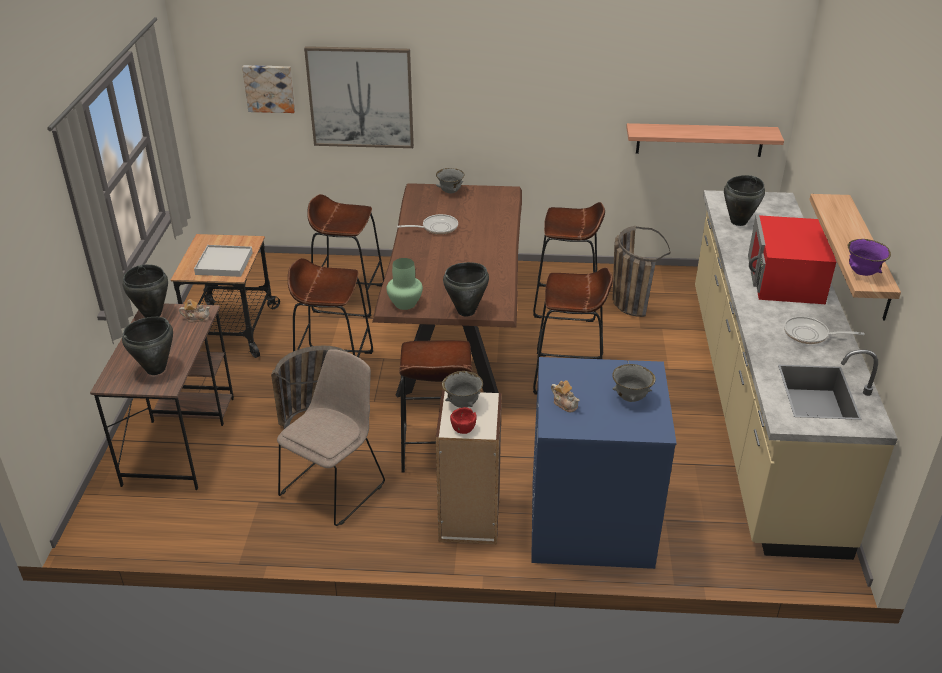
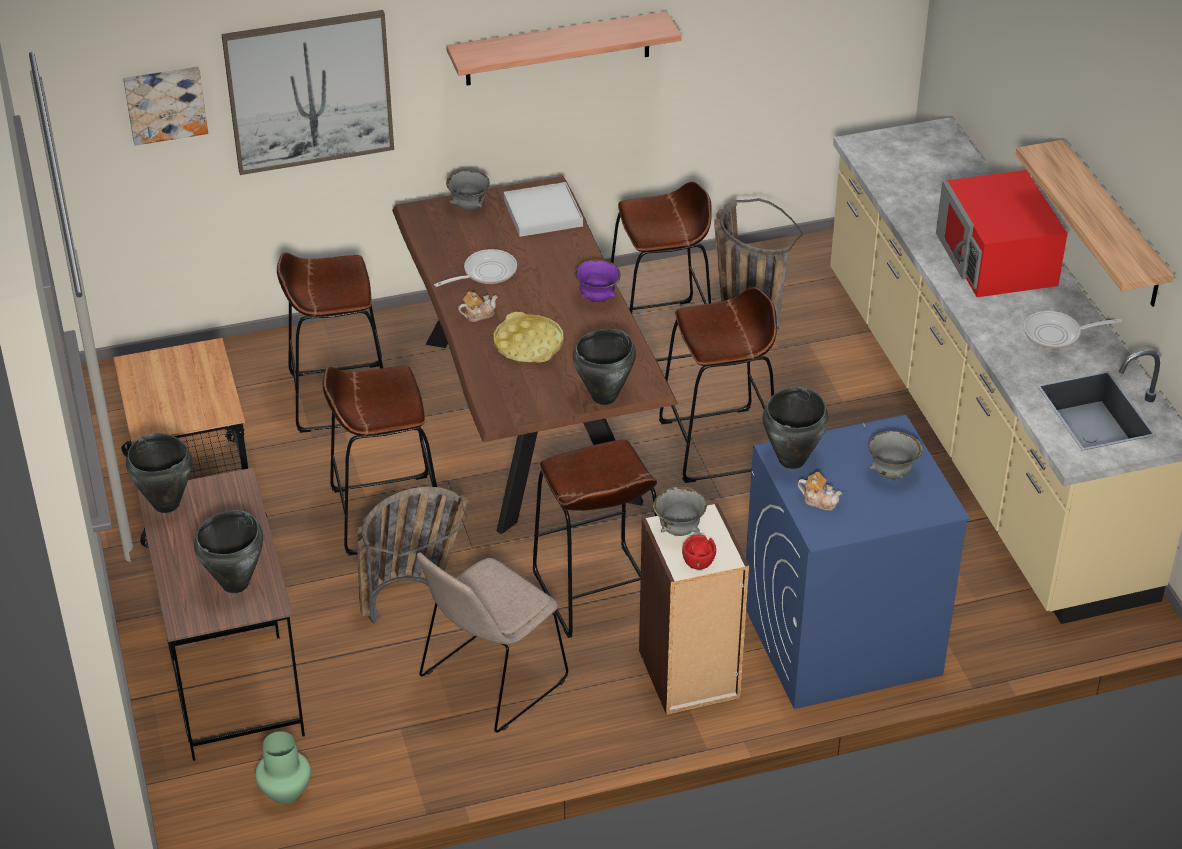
camera: 20 degrees left, 5 degrees up
(196, 318) = (235, 495): teapot -> teapot (478, 314)
(224, 263) = (193, 397): white tray -> white tray (542, 213)
(334, 487) = (490, 681): beige chair -> beige chair turned 150 degrees counterclockwise
(404, 304) = (514, 405): green vase -> green vase (284, 792)
(437, 271) = (528, 344): none -> yellow tray
(699, 140) = (804, 59): shelf -> shelf (558, 49)
(739, 222) = (902, 181): black cooking pot -> black cooking pot (792, 460)
(862, 273) = (1122, 257): purple bowl -> purple bowl (597, 298)

